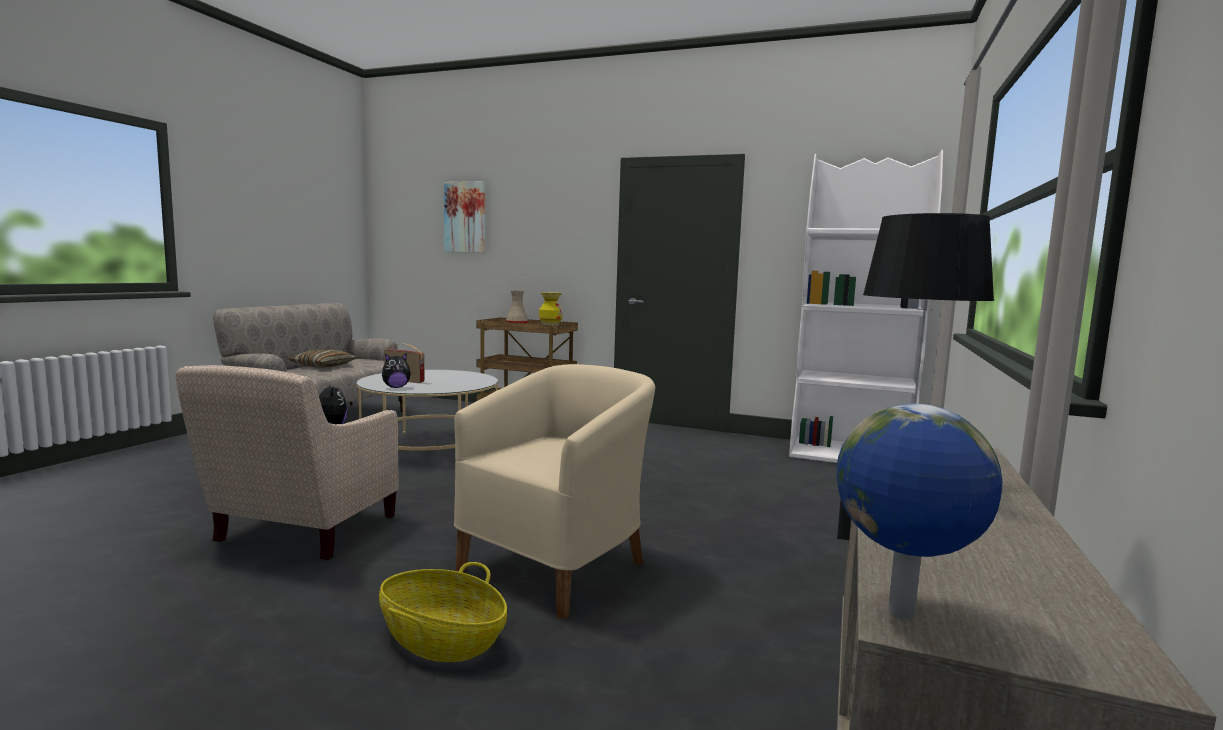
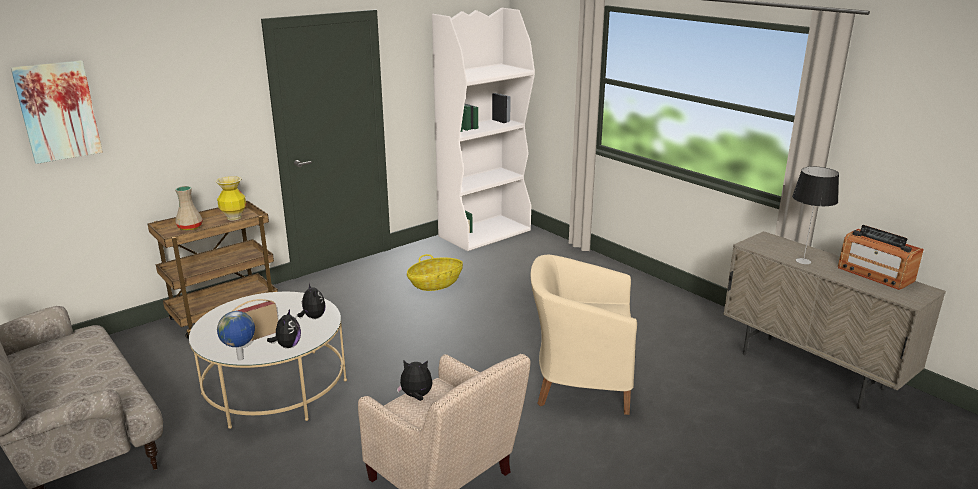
camera: 60 degrees left, 15 degrees up
(324, 366) = (56, 378): pillow -> none
(442, 640) = (645, 441): basket -> basket (435, 284)
(453, 386) = (313, 317): none -> plush toy
(558, 566) = (579, 384): beige armchair -> beige armchair turned 60 degrees counterclockwise
(901, 615) = (907, 301): globe -> globe (241, 359)
(1027, 561) = (875, 274): none -> radio

